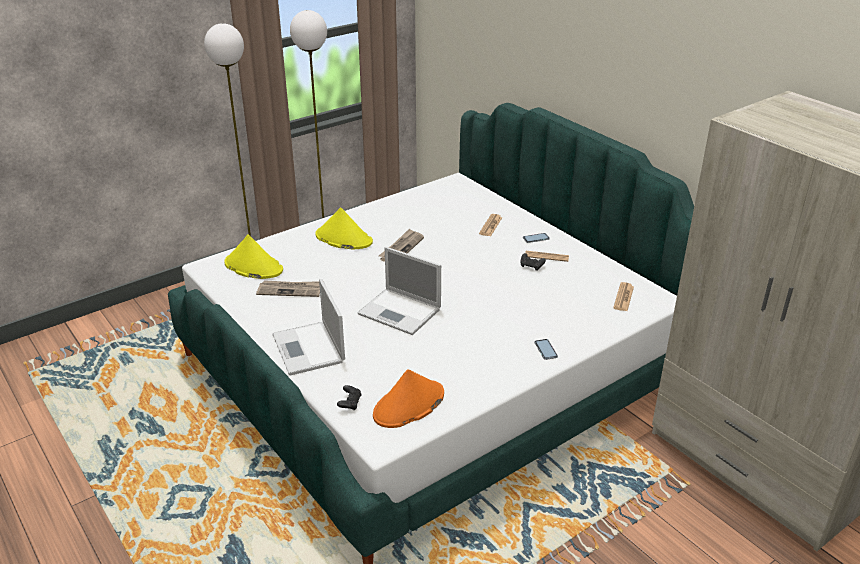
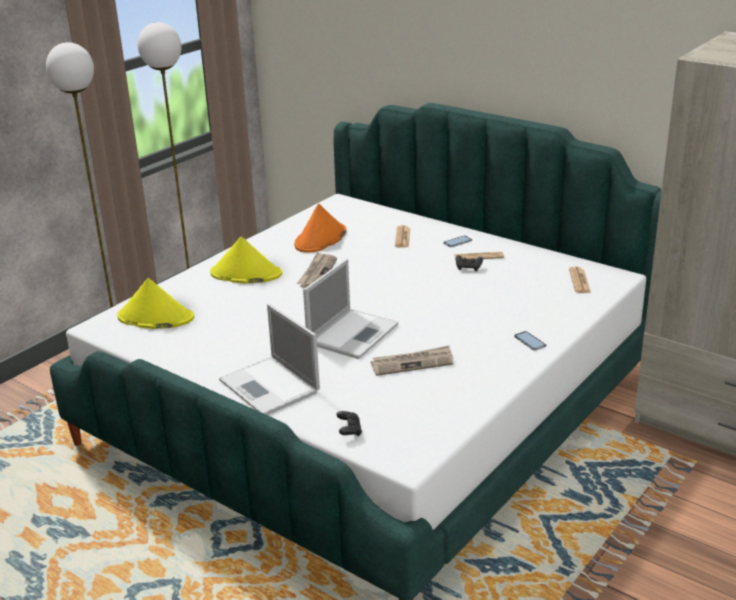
camera: 15 degrees left, 5 degrees down
(291, 290) = (214, 333): newspaper -> newspaper (412, 363)
(401, 312) = (353, 333): laptop -> laptop turned 75 degrees counterclockwise
(408, 405) = (416, 420): orange hat -> orange hat (320, 239)

